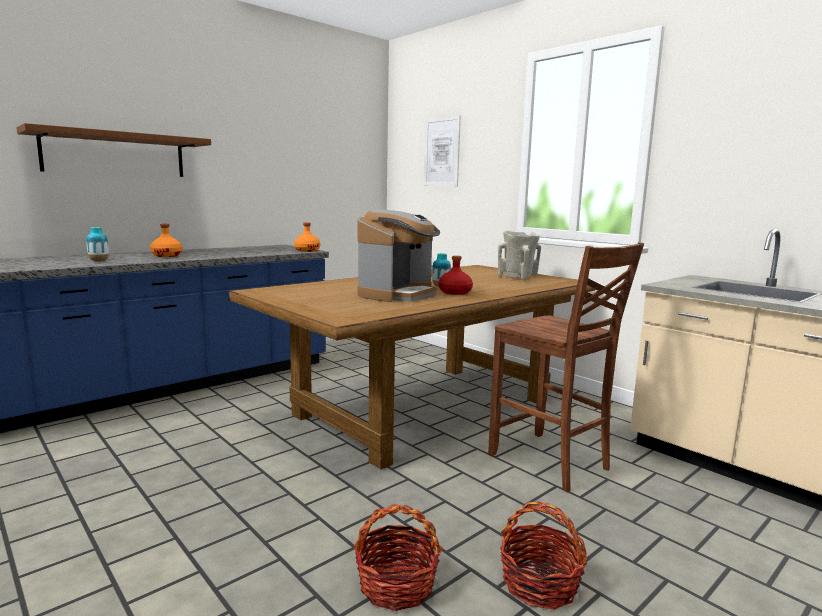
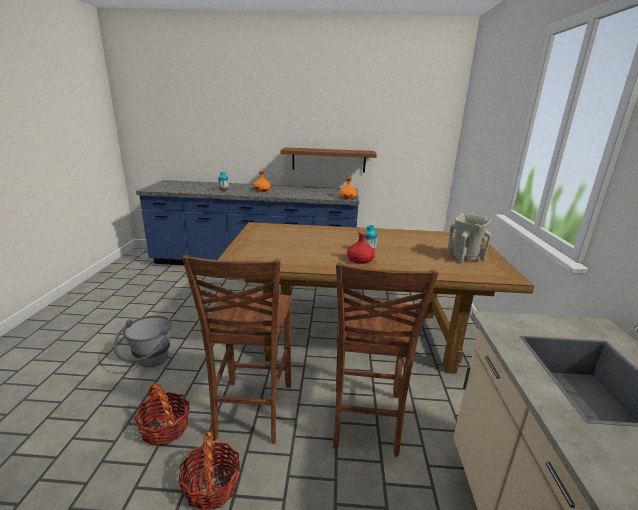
camera: 45 degrees right, 10 degrees up
(115, 154) = (253, 127): brown shelf -> brown shelf (328, 160)
(222, 550) = (149, 362): none -> grey bucket
(397, 294) = (317, 250): coffee machine -> none
(442, 152) = (484, 124): picture -> none
(455, 513) = (251, 411): none -> brown chair

